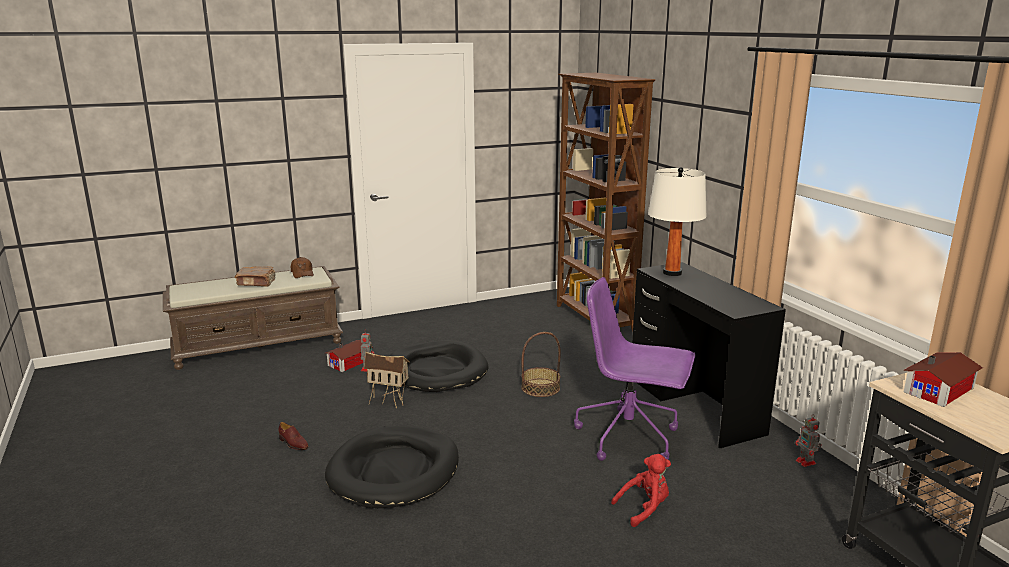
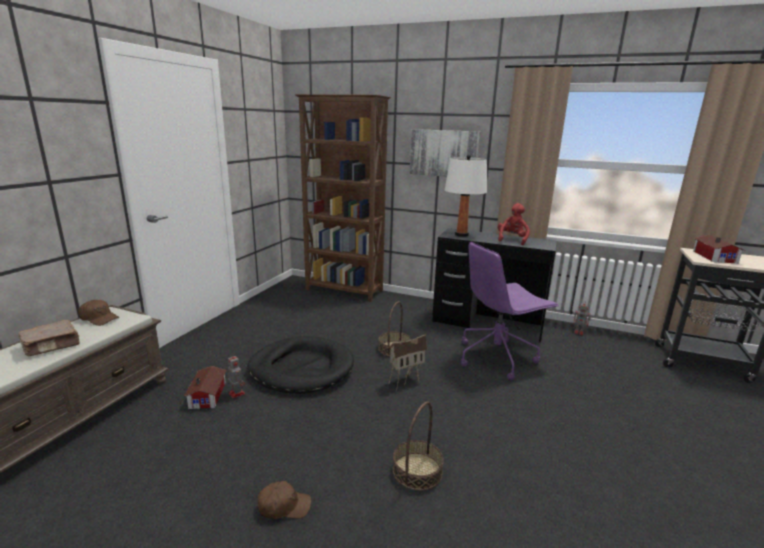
camera: 45 degrees left, 0 degrees up
(293, 443) = (284, 506): brown shoe -> brown cap
(389, 401) = (306, 413): toy house -> toy house (405, 381)
(394, 471) = (417, 470): black dog bed -> basket
(644, 508) = (581, 397): red plush toy -> red plush toy (512, 240)
(700, 159) = (444, 153): none -> picture

